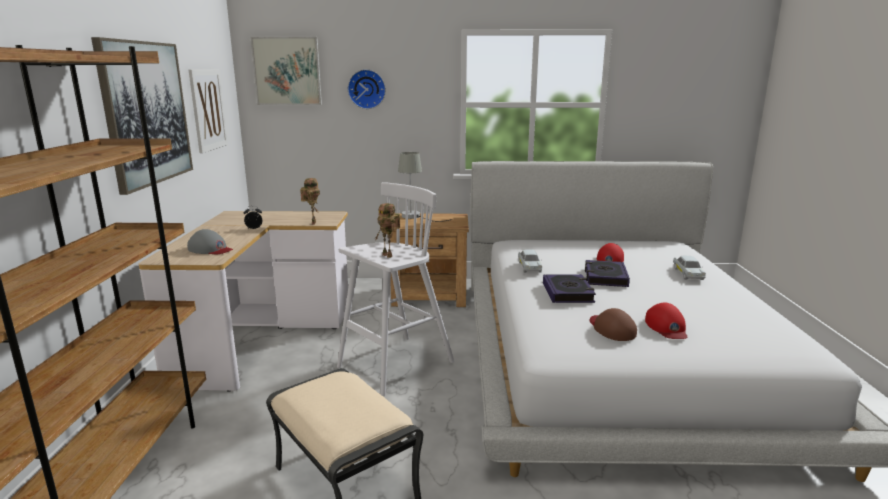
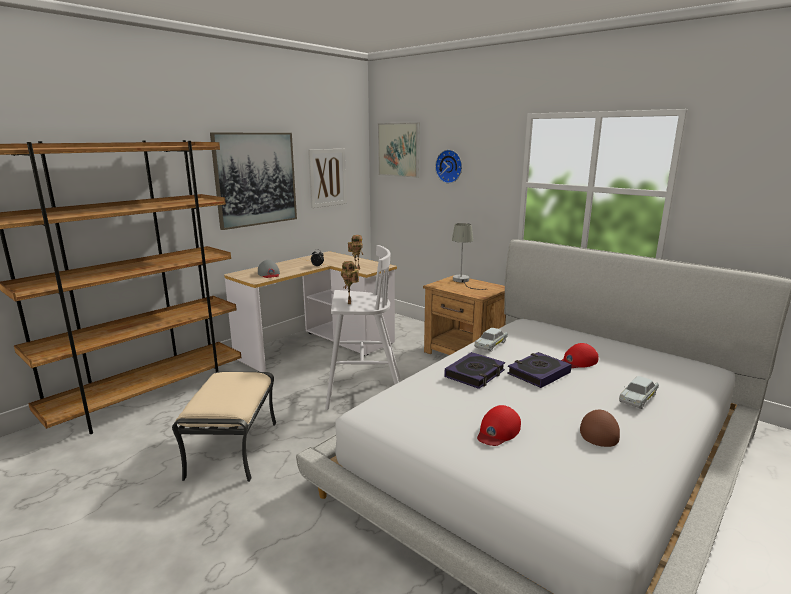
camera: 40 degrees right, 0 degrees up
(611, 329) = (447, 413): brown cap -> brown cap (599, 431)

